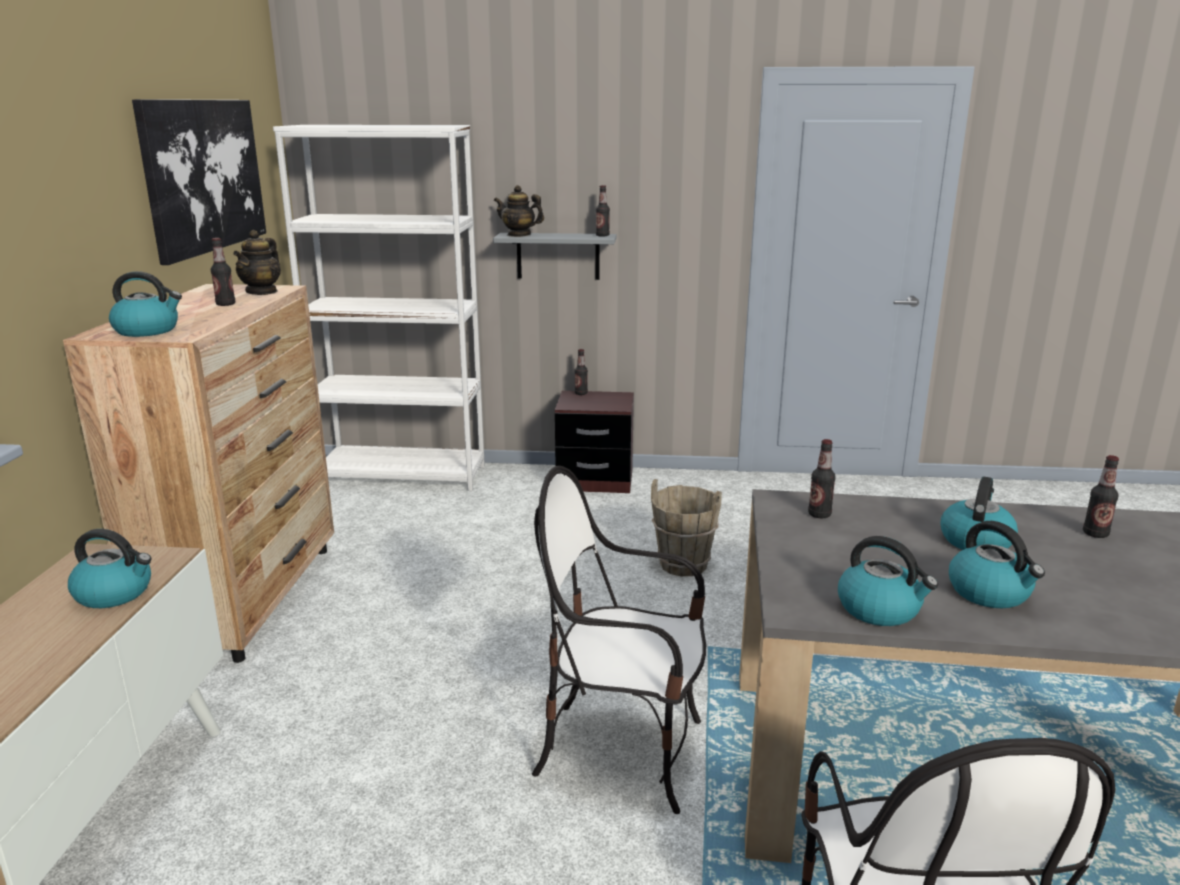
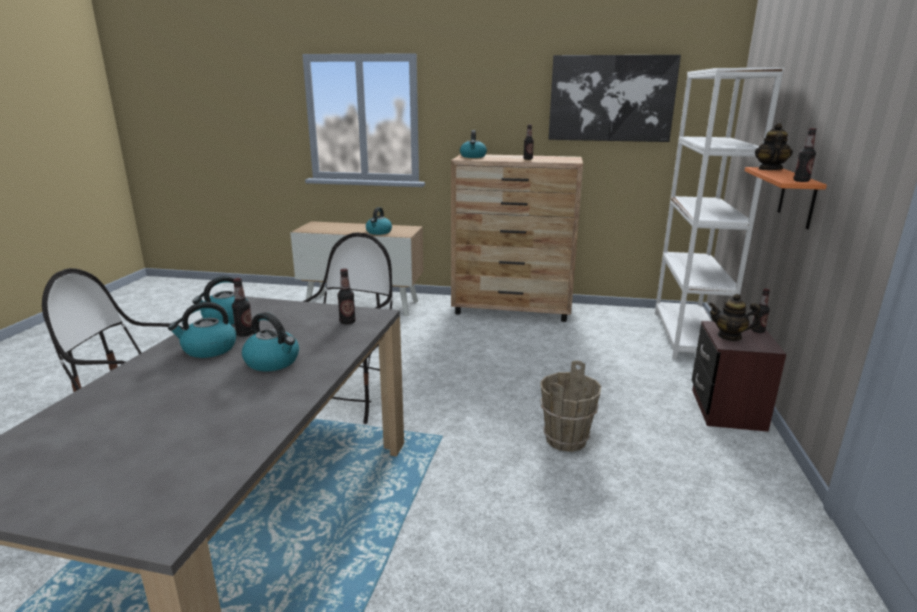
camera: 95 degrees right, 0 degrees up
(262, 292) = (560, 160): teapot -> teapot (729, 336)
(558, 256) = (797, 198): grey shelf -> orange shelf
(1095, 534) = (240, 415): bottle -> bottle (245, 334)

